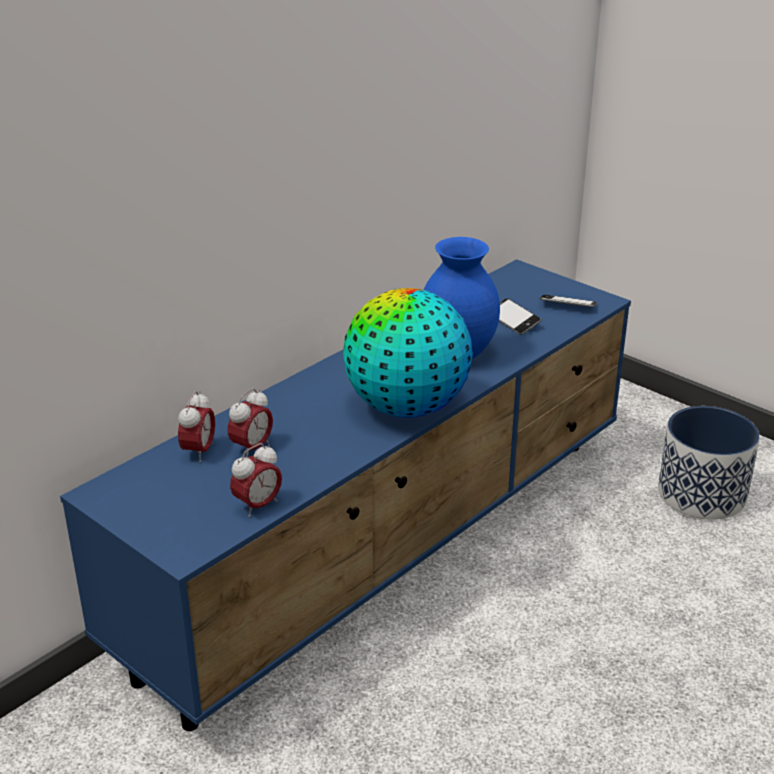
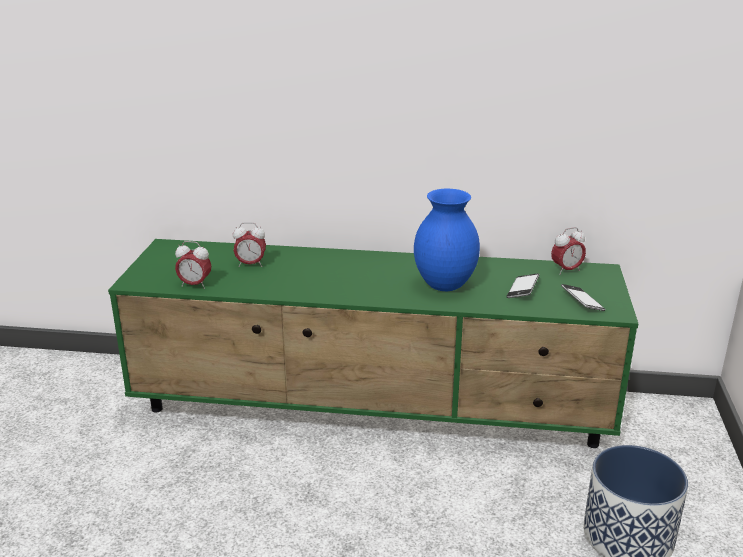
camera: 55 degrees right, 5 degrees down
(199, 452) = (231, 253): alarm clock -> alarm clock (566, 270)
(389, 549) = (374, 411): blue tv stand -> green tv stand
(406, 407) = (353, 291): globe -> none

